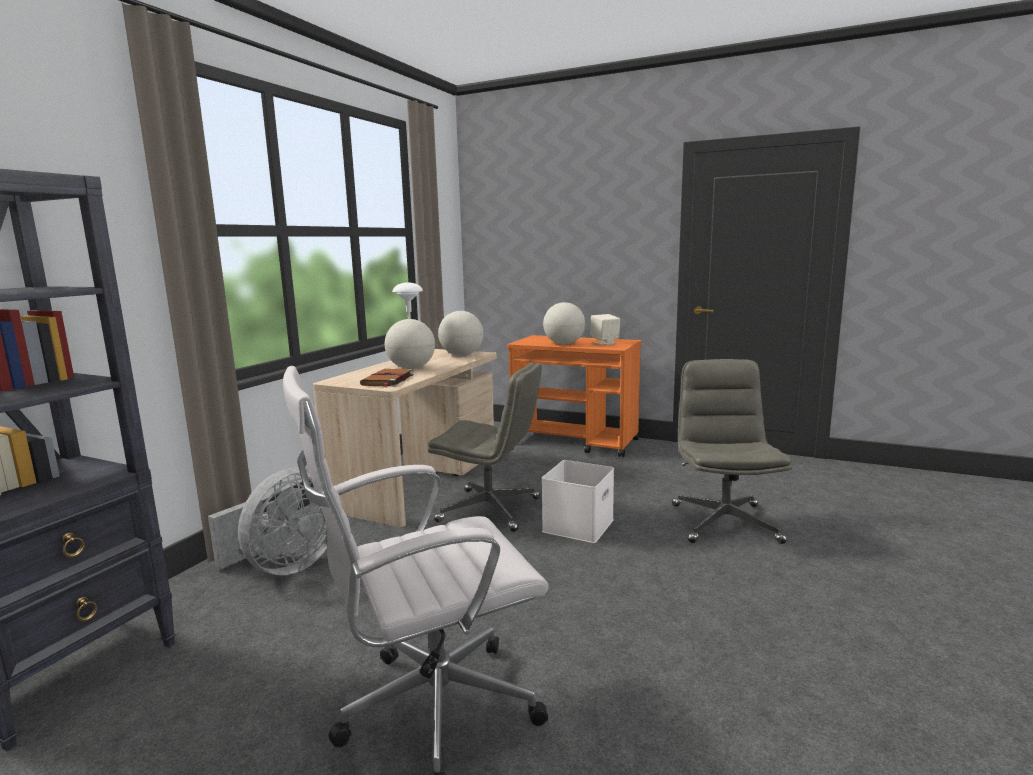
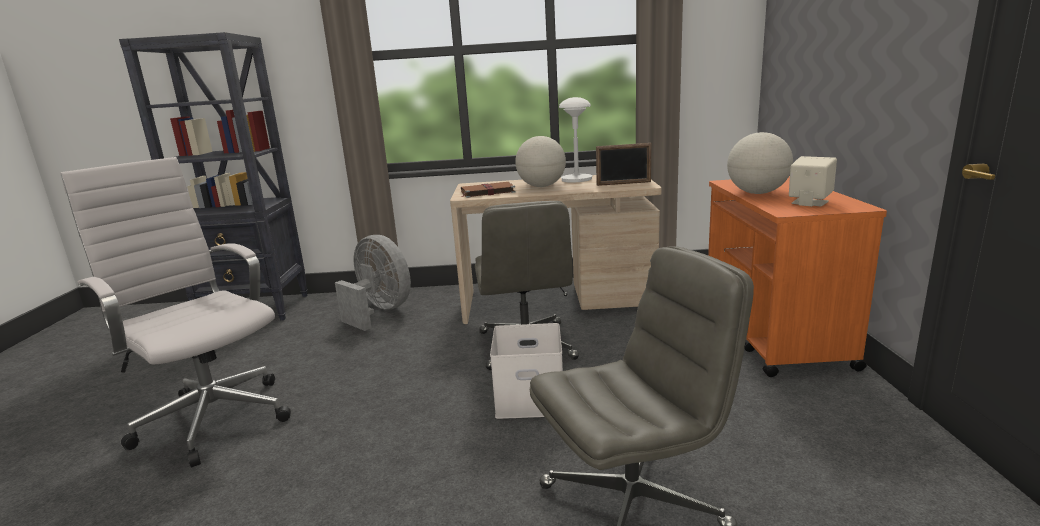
camera: 65 degrees right, 5 degrees up
(285, 566) = (379, 311): grey fan -> grey fan turned 150 degrees counterclockwise
(461, 355) = (623, 183): globe -> picture frame

